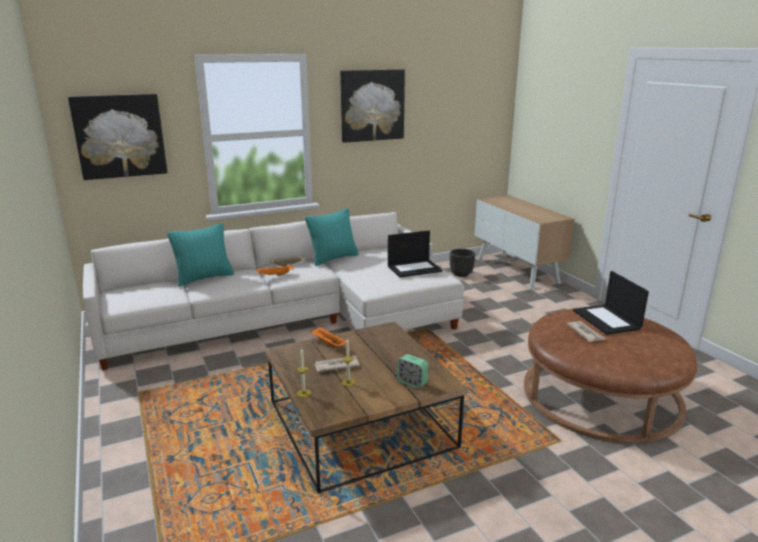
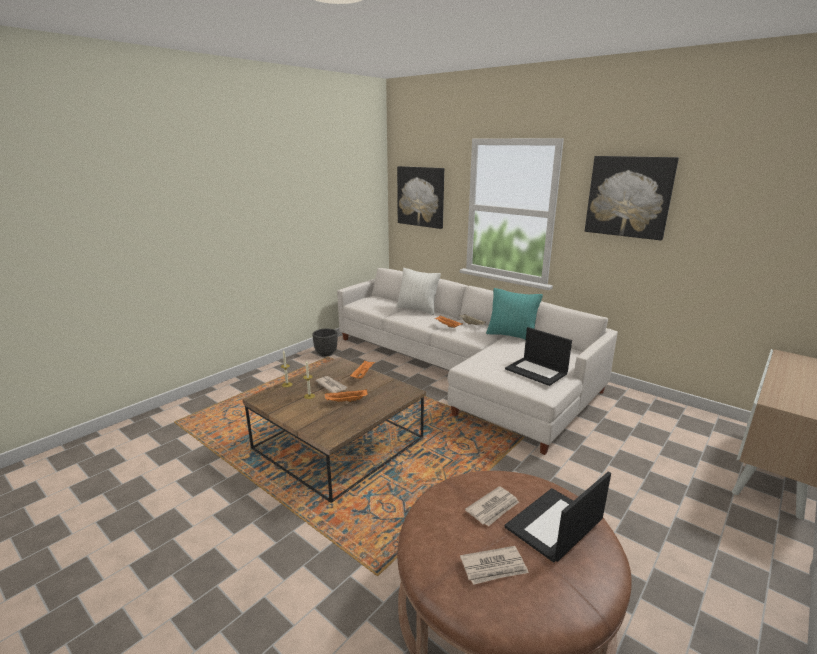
camera: 65 degrees right, 0 degrees up
(204, 278) = (417, 309): turquoise pillow -> white pillow
(380, 363) = (346, 401): none -> orange tray
(412, 382) = (323, 421): alarm clock -> none
(461, 274) = (686, 428): black planter -> black planter (326, 353)
(642, 347) = (494, 567): none -> newspaper

